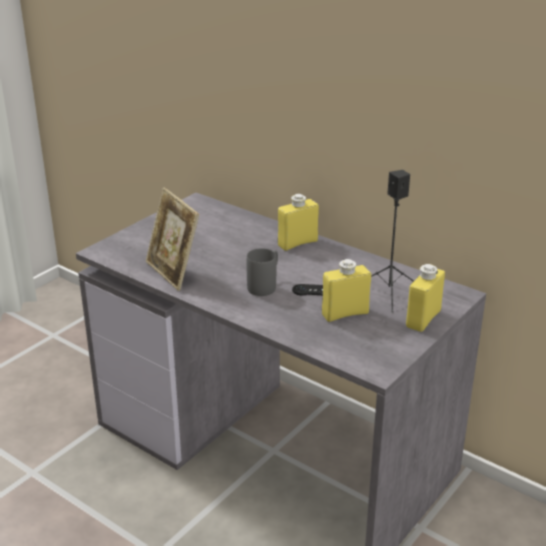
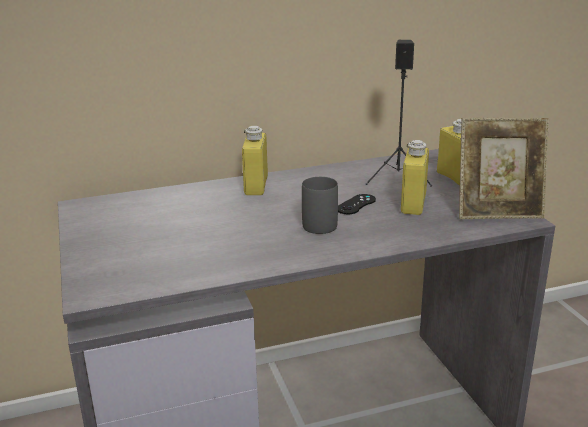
camera: 55 degrees left, 5 degrees down
(173, 272) = (218, 262): picture frame -> picture frame (498, 212)

